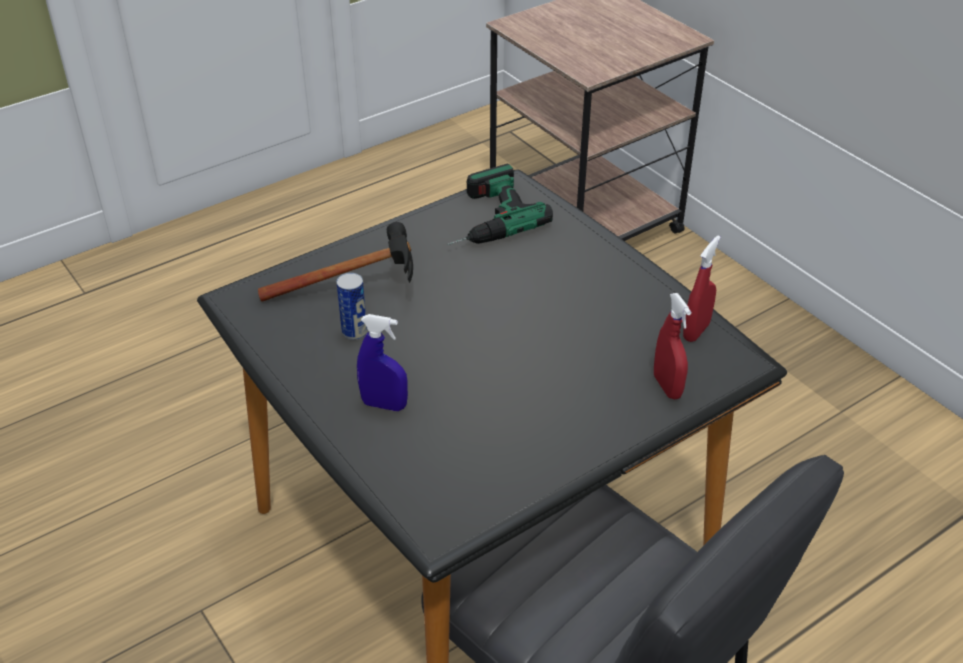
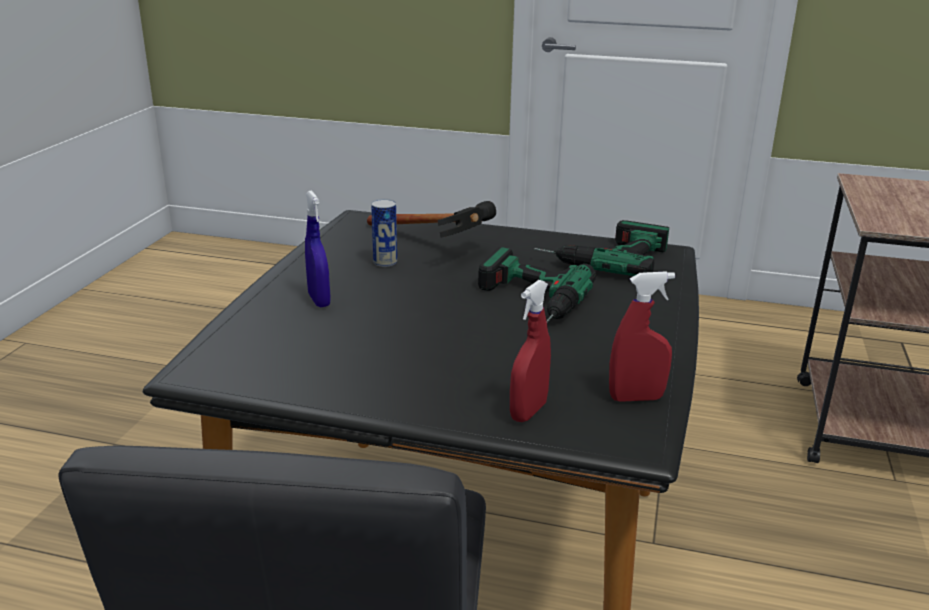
camera: 50 degrees right, 15 degrees down
(514, 298) = (525, 301): none -> power drill

